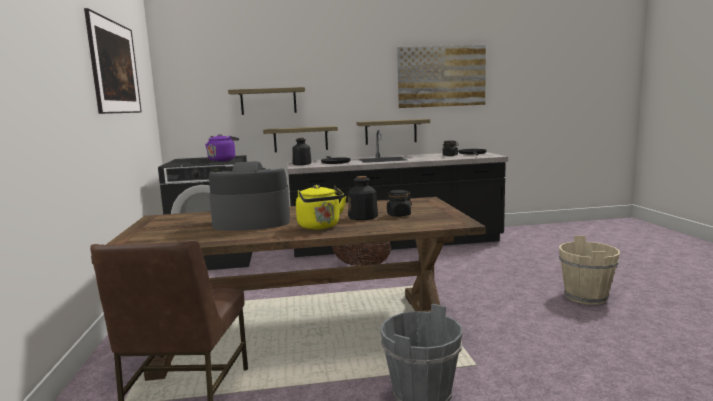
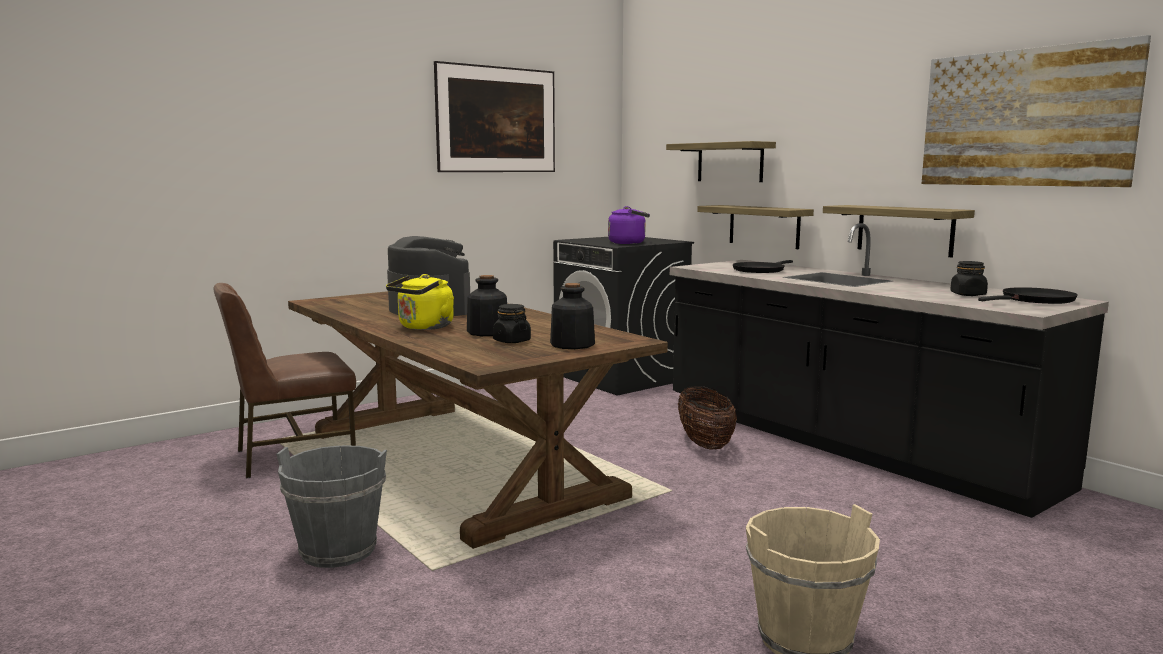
camera: 60 degrees right, 0 degrees up
(302, 164) = (721, 265): bottle -> bottle (572, 345)

